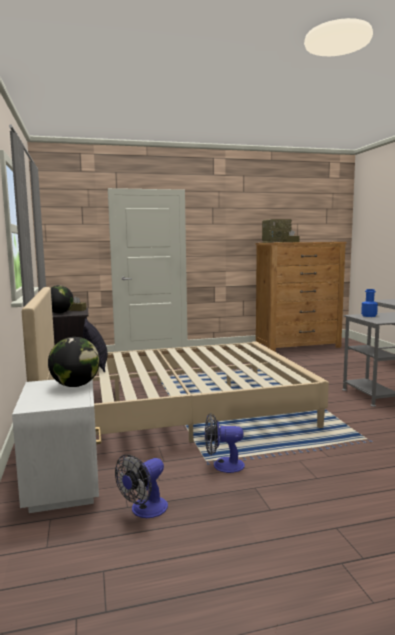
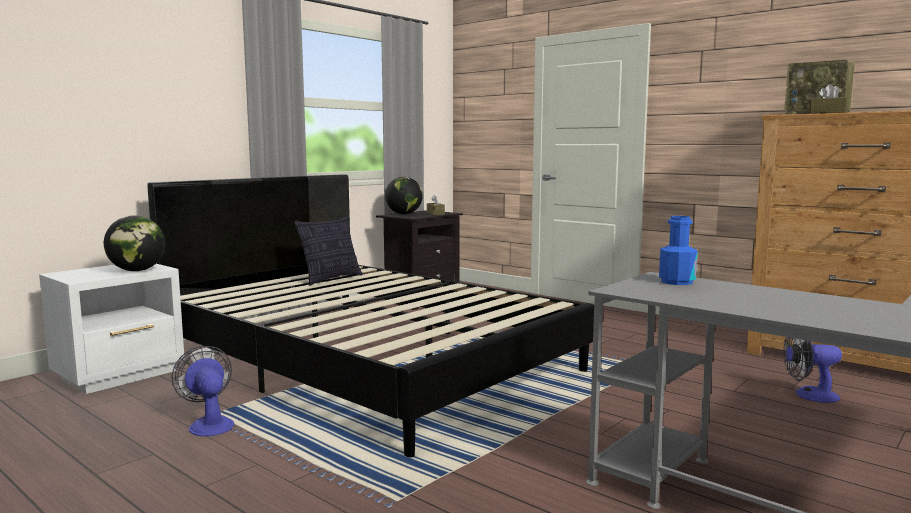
camera: 55 degrees right, 0 degrees up
(144, 510) = (76, 416): fan -> fan (809, 395)
(172, 409) = (368, 361): beige bed -> black bed

